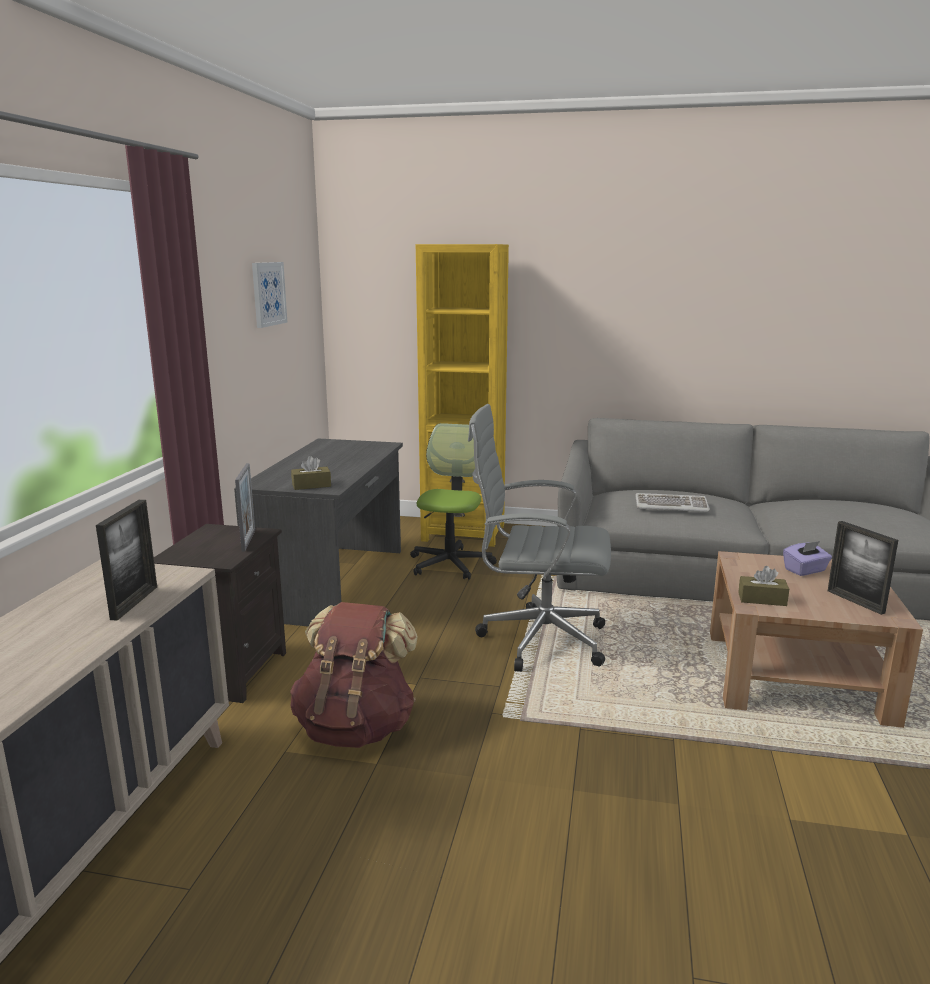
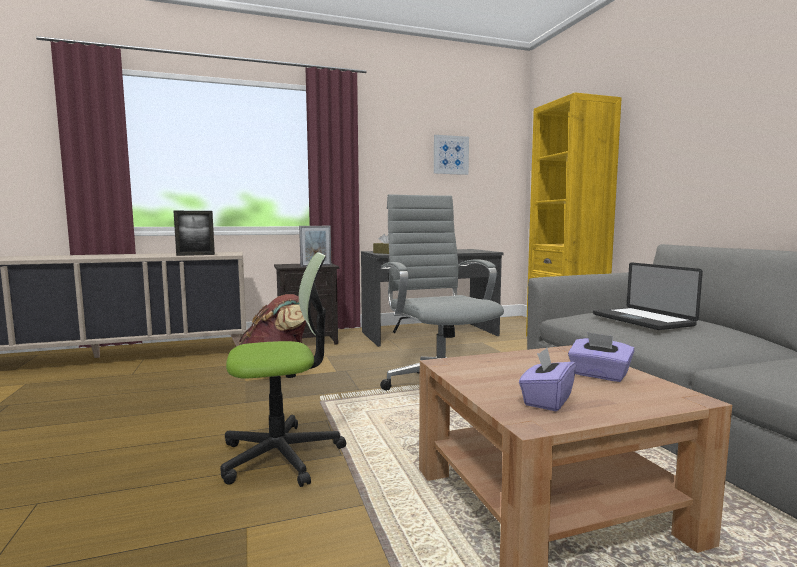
camera: 60 degrees right, 10 degrees down
(450, 564) = (508, 347): office chair -> office chair (281, 455)
(671, 505) = (641, 320): keyboard -> laptop
(762, 599) = (470, 365): brown tissue box -> none
(855, 602) = (546, 400): picture frame -> purple tissue box

